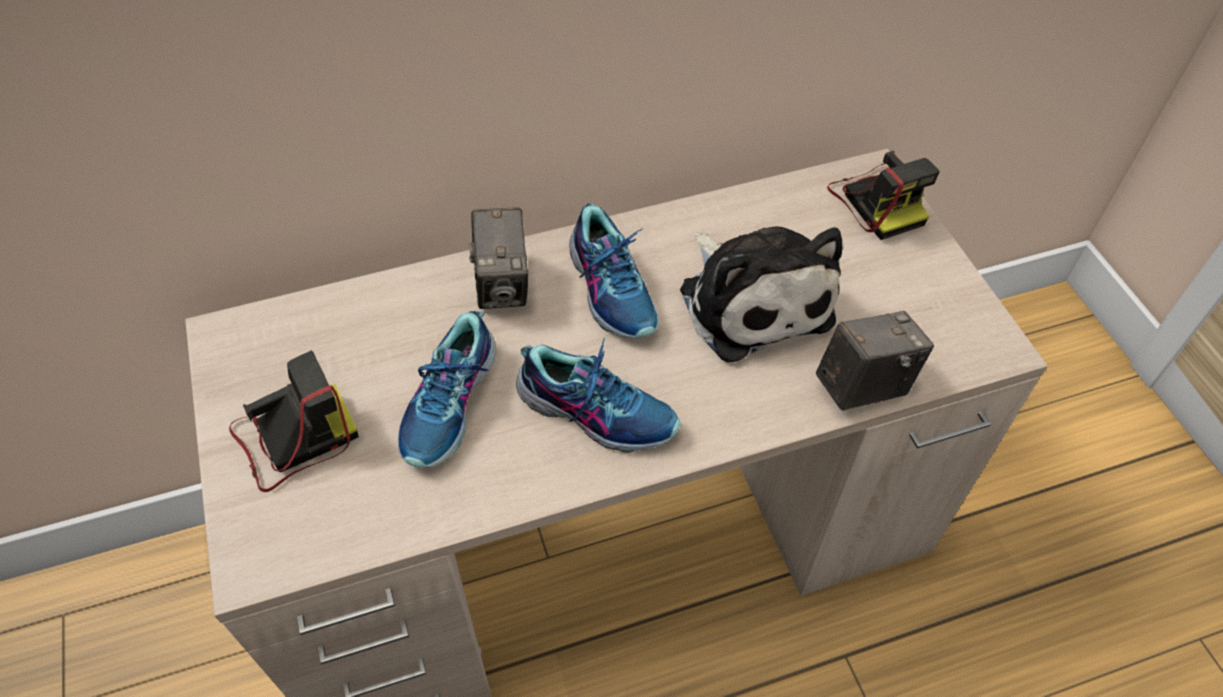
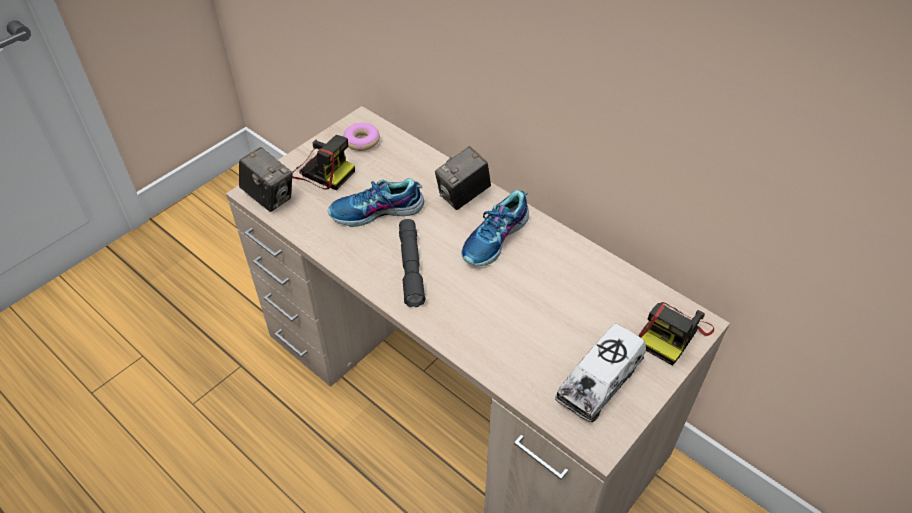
camera: 60 degrees right, 5 degrees down
(272, 355) = (361, 141): none -> donut
(597, 410) = (411, 267): shoe -> grey flashlight
(752, 299) = (537, 301): plush toy -> none
(863, 385) = (513, 378): camera -> camera (269, 197)
(912, 303) = (599, 382): none -> toy truck

